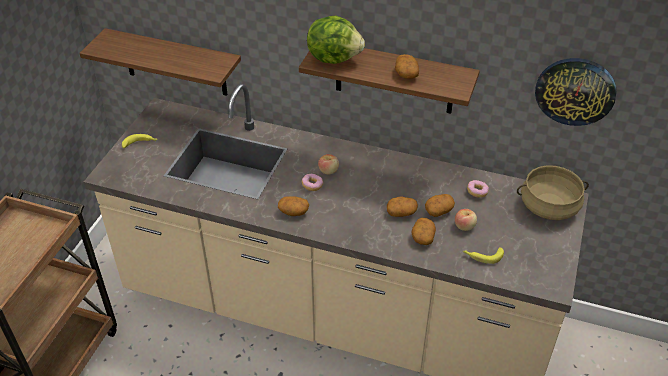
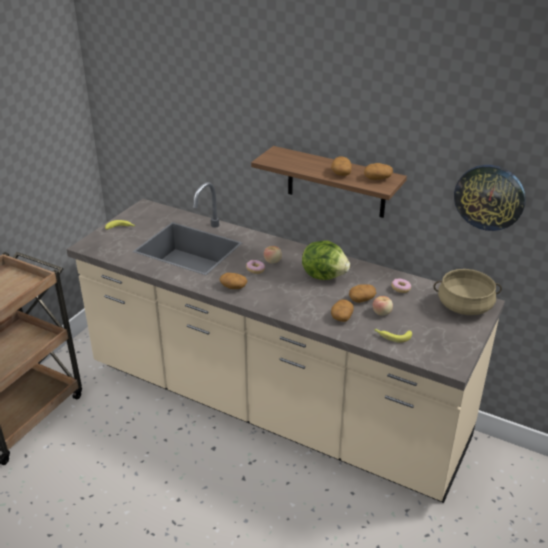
camera: 10 degrees right, 10 degrees down
(174, 63) = (161, 167): shelf -> none
(334, 58) = (283, 158): lettuce -> lettuce (324, 275)
(401, 212) = (328, 297): potato -> potato (377, 178)

